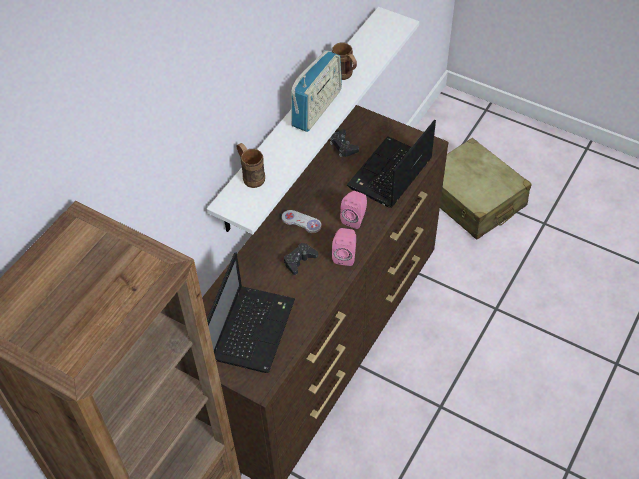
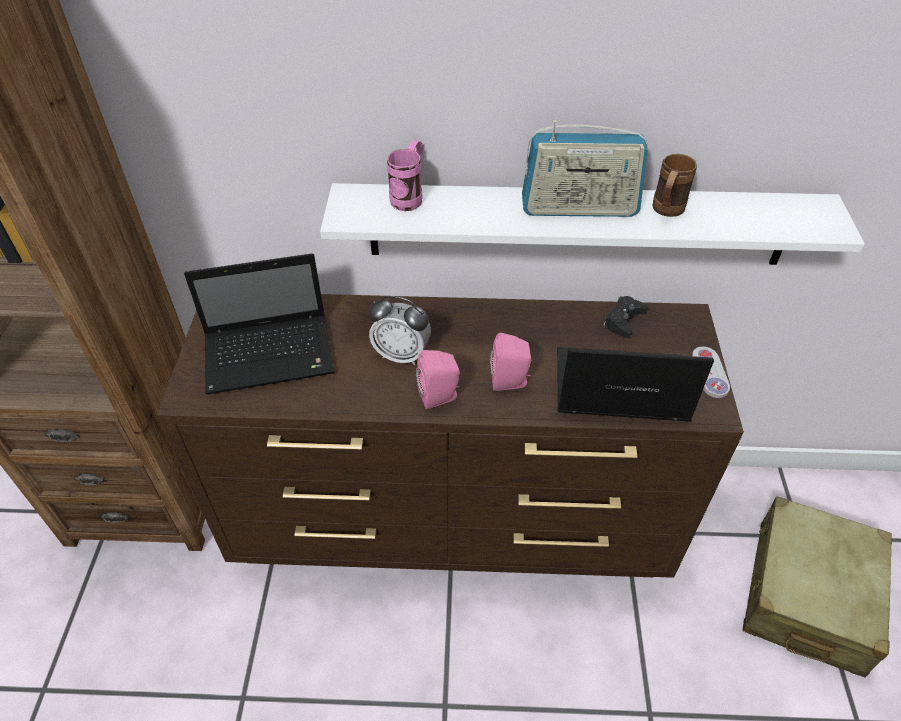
camera: 60 degrees right, 5 degrees down
(251, 176) = (410, 197): brown mug -> pink mug
(299, 260) = (401, 354): black game controller -> alarm clock
(301, 222) = (464, 331): white game controller -> white game controller (709, 373)

